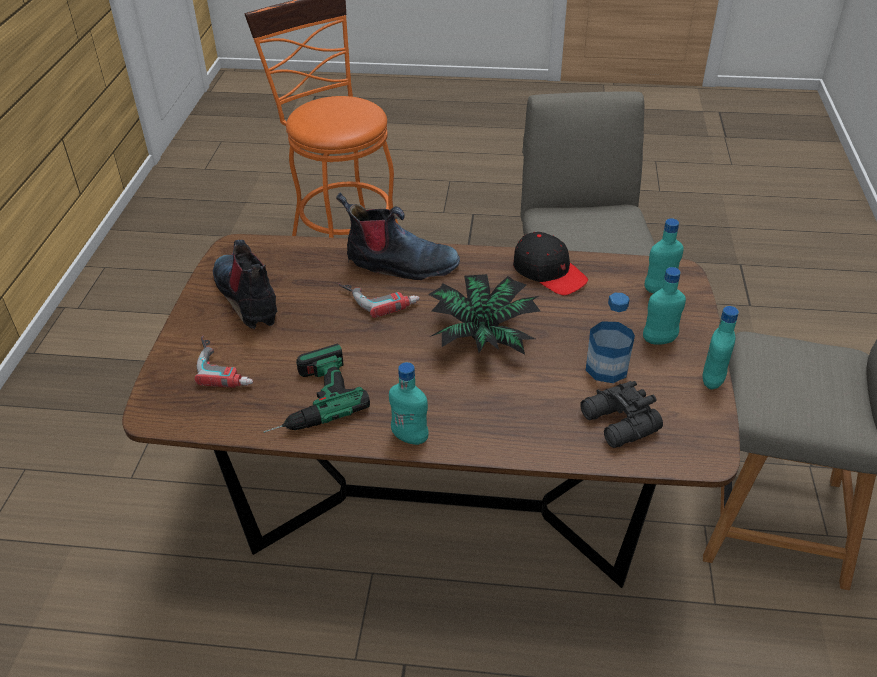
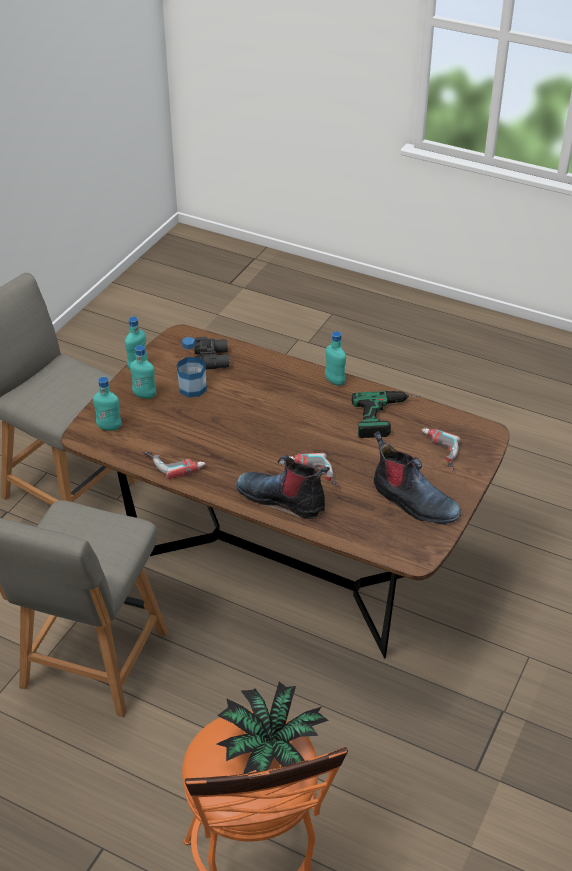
camera: 160 degrees left, 0 degrees up
(248, 298) = (413, 502): boot -> boot turned 45 degrees counterclockwise
(482, 335) = (255, 428): potted plant -> potted plant (270, 746)
(549, 272) = (174, 462): black cap -> power drill

